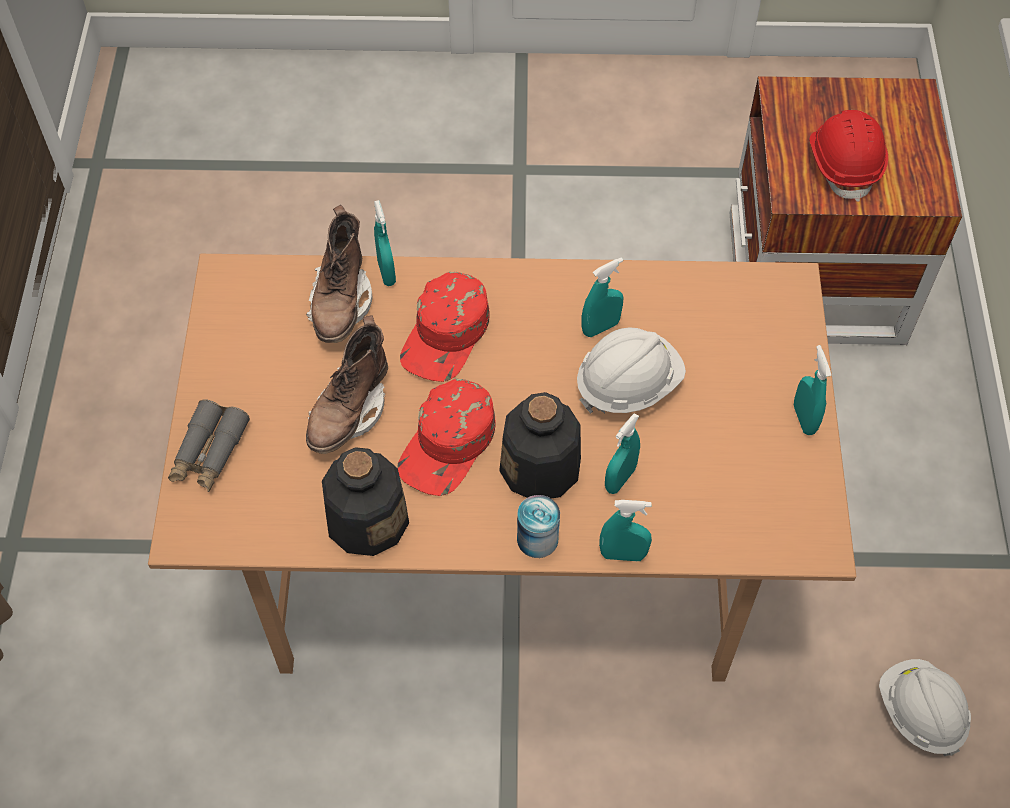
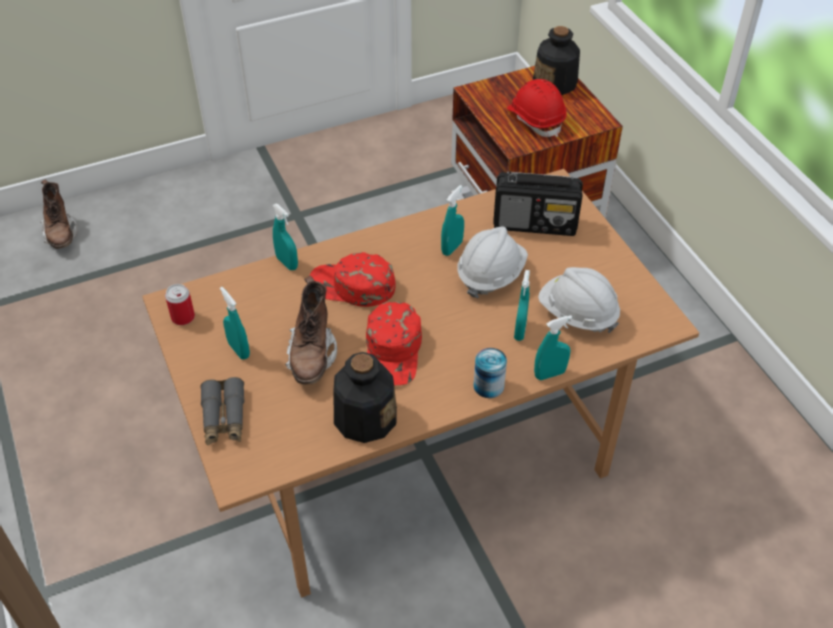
camera: 25 degrees left, 10 degrees down
(230, 301) = (183, 317): none -> can
(341, 304) = (266, 292): brown boot -> brown boot (61, 234)
(446, 335) = (352, 286): red cap -> red cap turned 105 degrees clockwise
(541, 467) = (464, 342): bottle -> bottle (555, 83)
(730, 333) = (536, 223): none -> radio
(804, 419) = (611, 256): turquoise spray bottle -> turquoise spray bottle (239, 350)
(919, 713) = (736, 445): white hard hat -> white hard hat (577, 314)

